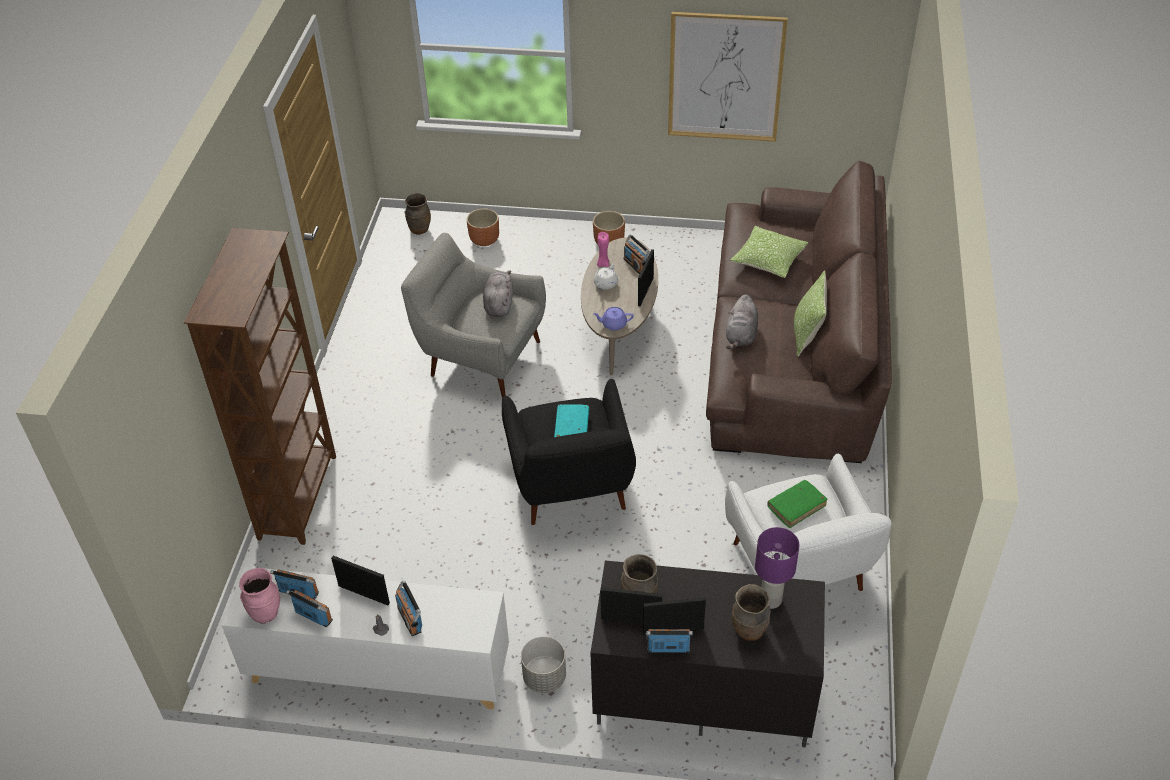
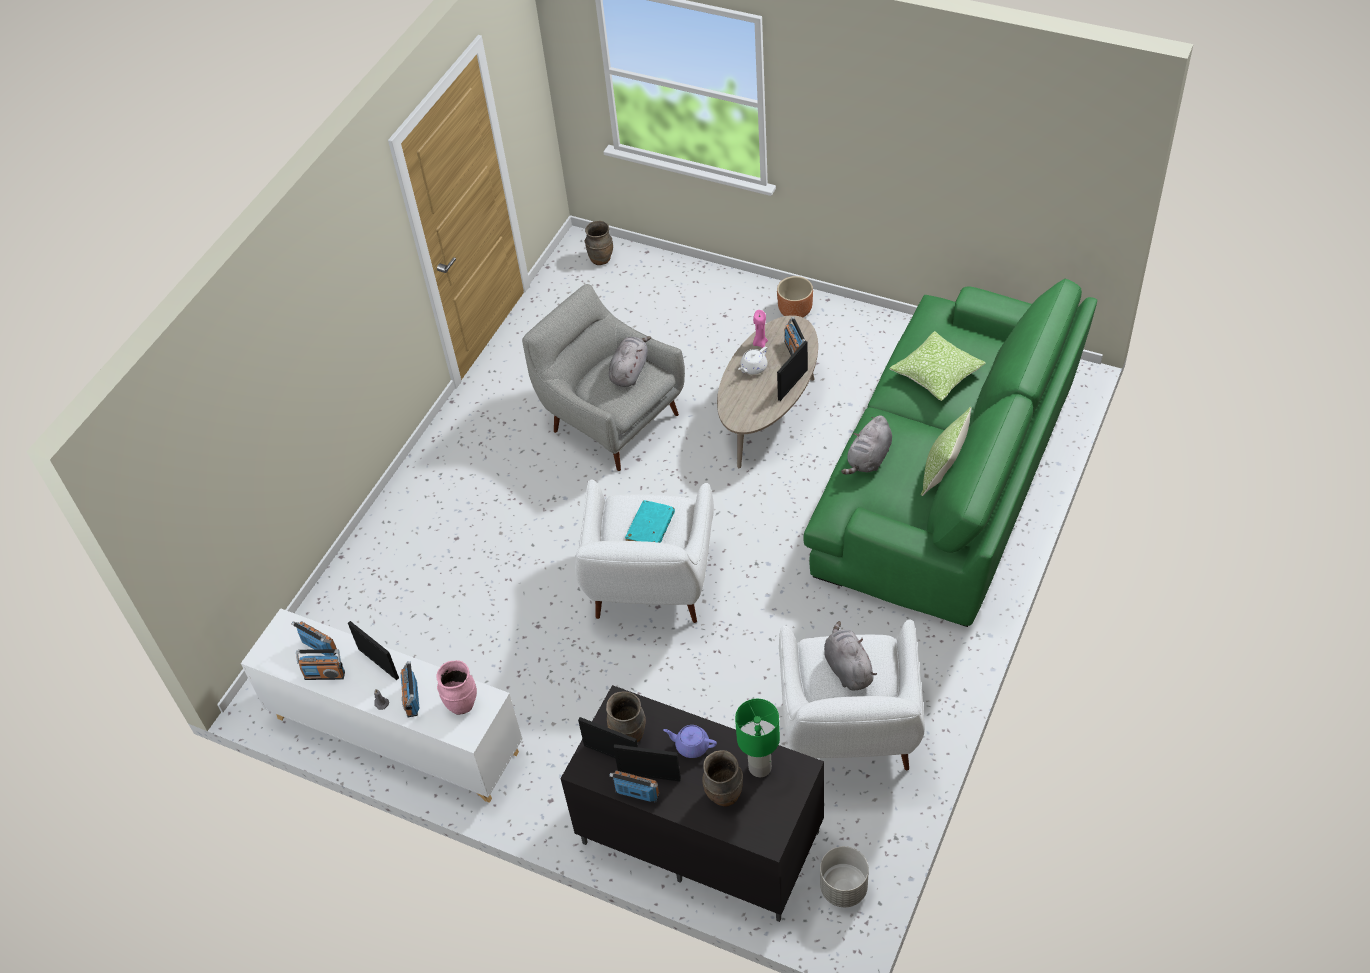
camera: 20 degrees right, 5 degrees up
(265, 613) = (283, 660): pink vase -> pink vase (462, 703)
(299, 496) = (382, 536): brown bookcase -> none
(313, 616) = (325, 674): radio -> radio turned 135 degrees clockwise
(484, 239) = (664, 283): brown planter -> none
(545, 677) = (550, 783): grey planter -> grey planter (844, 888)
(571, 488) = (650, 587): black armchair -> white armchair
(613, 324) = (743, 416): purple teapot -> purple teapot (691, 745)
(725, 77) = (929, 158): picture -> none
(770, 600) = (759, 767): purple table lamp -> green table lamp
(794, 346) = (949, 475): brown sofa -> green sofa
(796, 507) = (847, 668): green book -> grey plush toy

